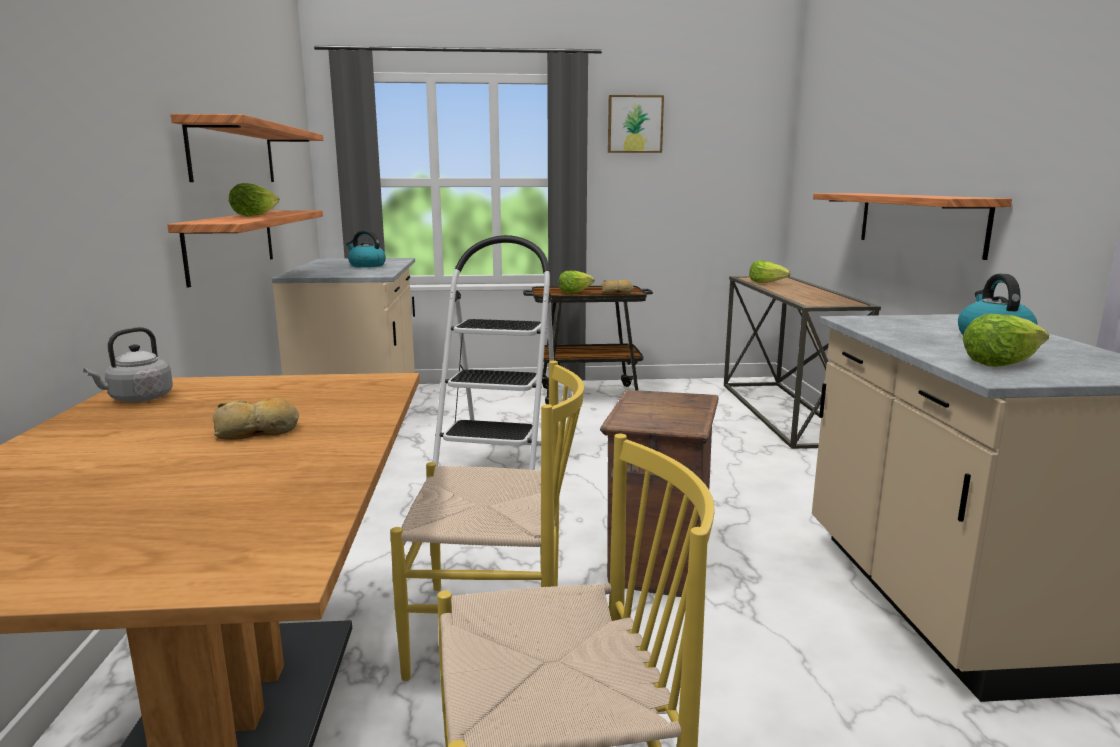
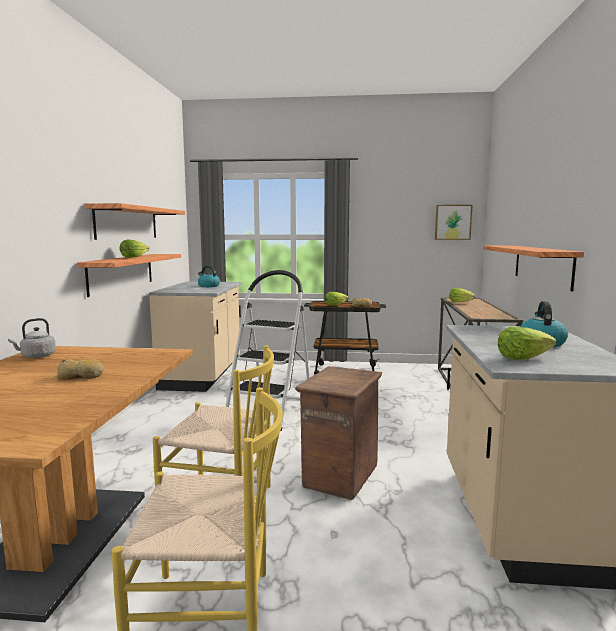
camera: 10 degrees right, 5 degrees down
(635, 124) = (380, 201): picture -> picture (452, 222)

